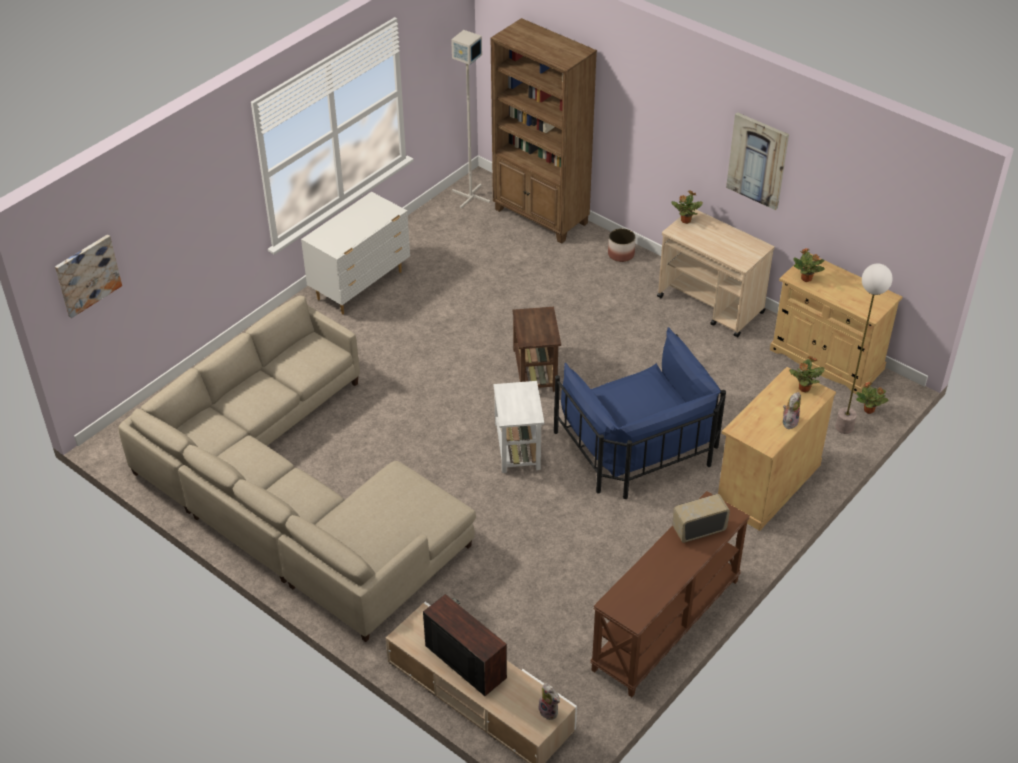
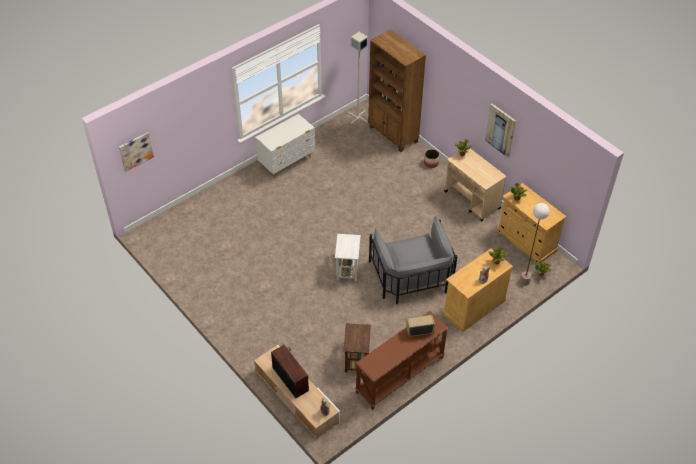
camera: 10 degrees right, 5 degrees up
(295, 493) = (228, 275): beige sofa -> none
(535, 372) = (367, 225): brown side table -> brown side table (357, 357)
(638, 444) = (411, 275): blue armchair -> grey armchair

